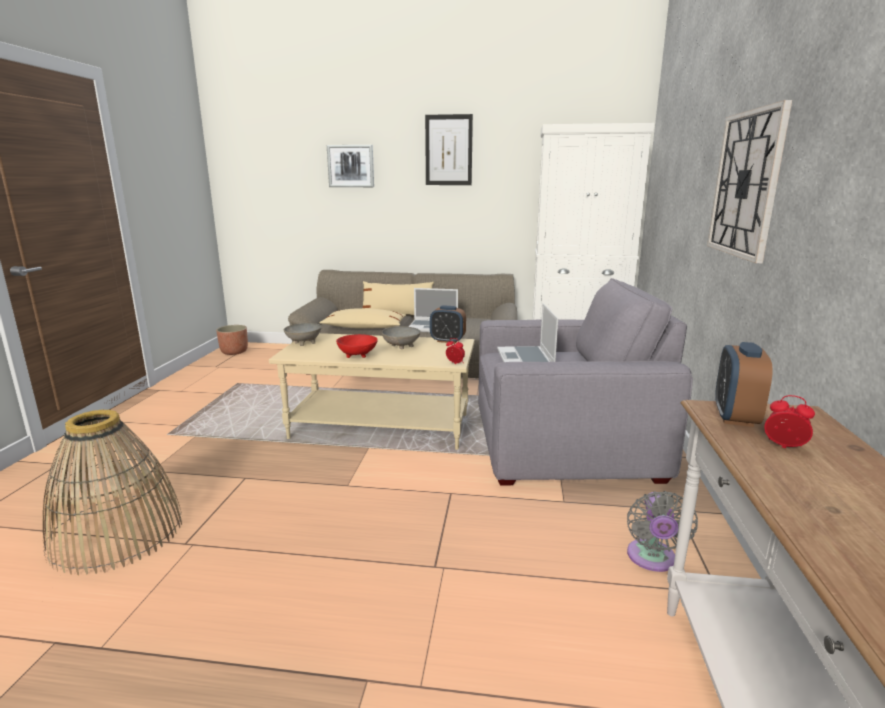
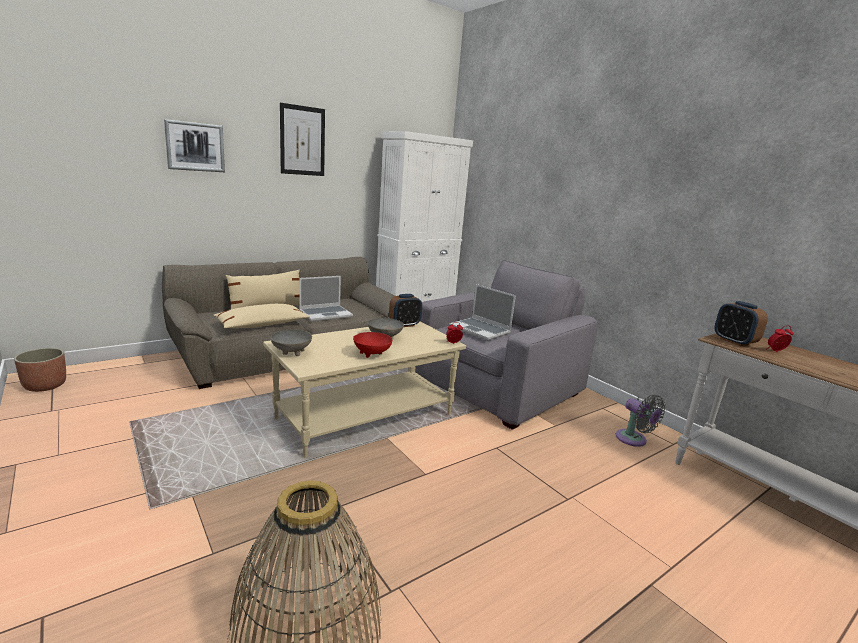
camera: 45 degrees left, 0 degrees up
(746, 184) = (616, 201): wall clock -> none

